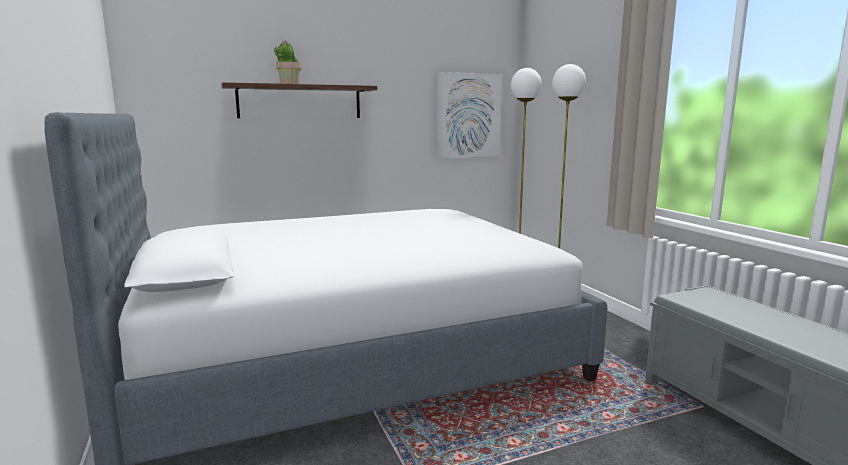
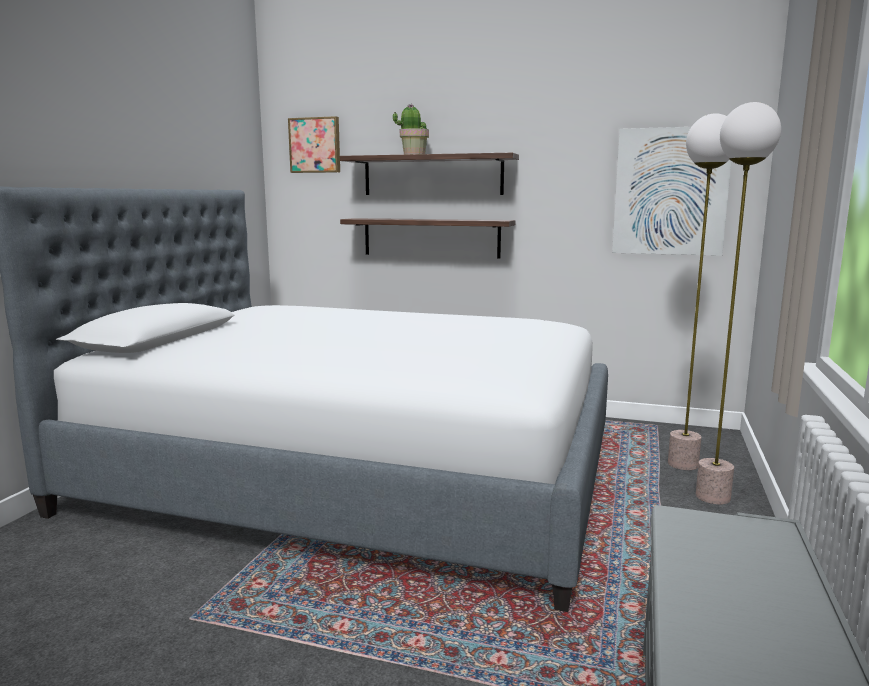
camera: 40 degrees right, 0 degrees up
(178, 70) = (315, 145): none -> picture
(301, 154) = (431, 237): none -> shelf

